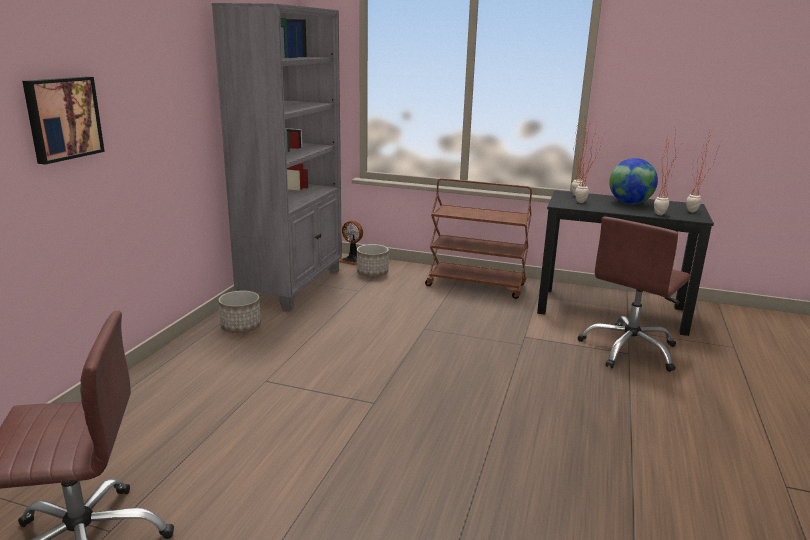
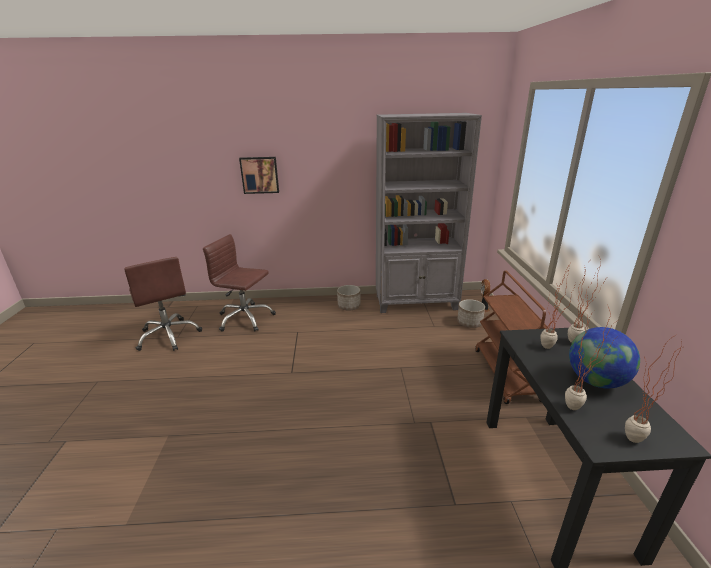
camera: 70 degrees right, 5 degrees up
(629, 350) = (463, 505): brown office chair -> brown office chair (245, 318)

